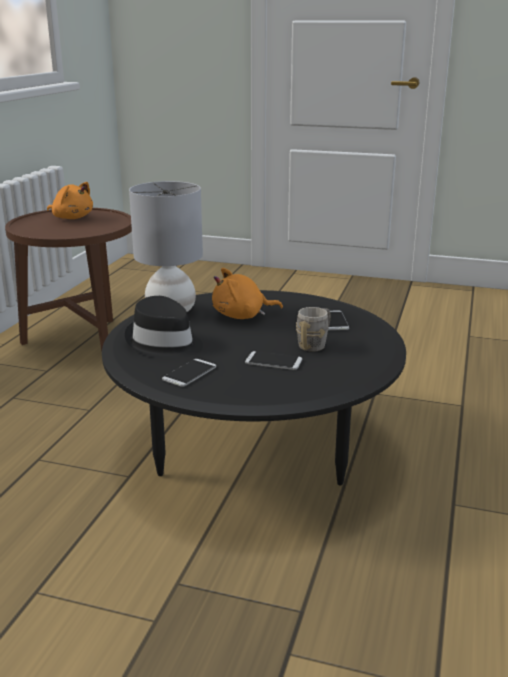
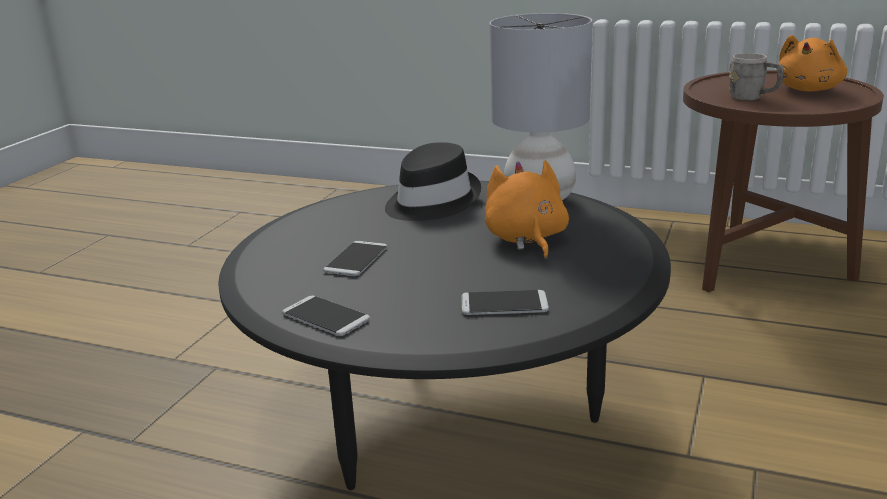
camera: 95 degrees right, 0 degrees up
(189, 373) = (340, 217): phone -> phone (326, 317)
(315, 344) = (408, 287): grey mug -> grey mug (753, 98)

